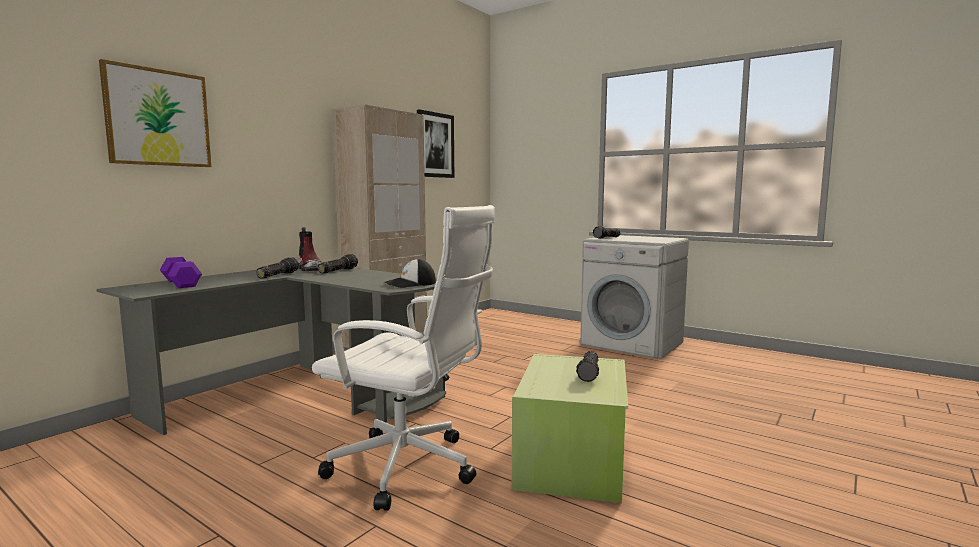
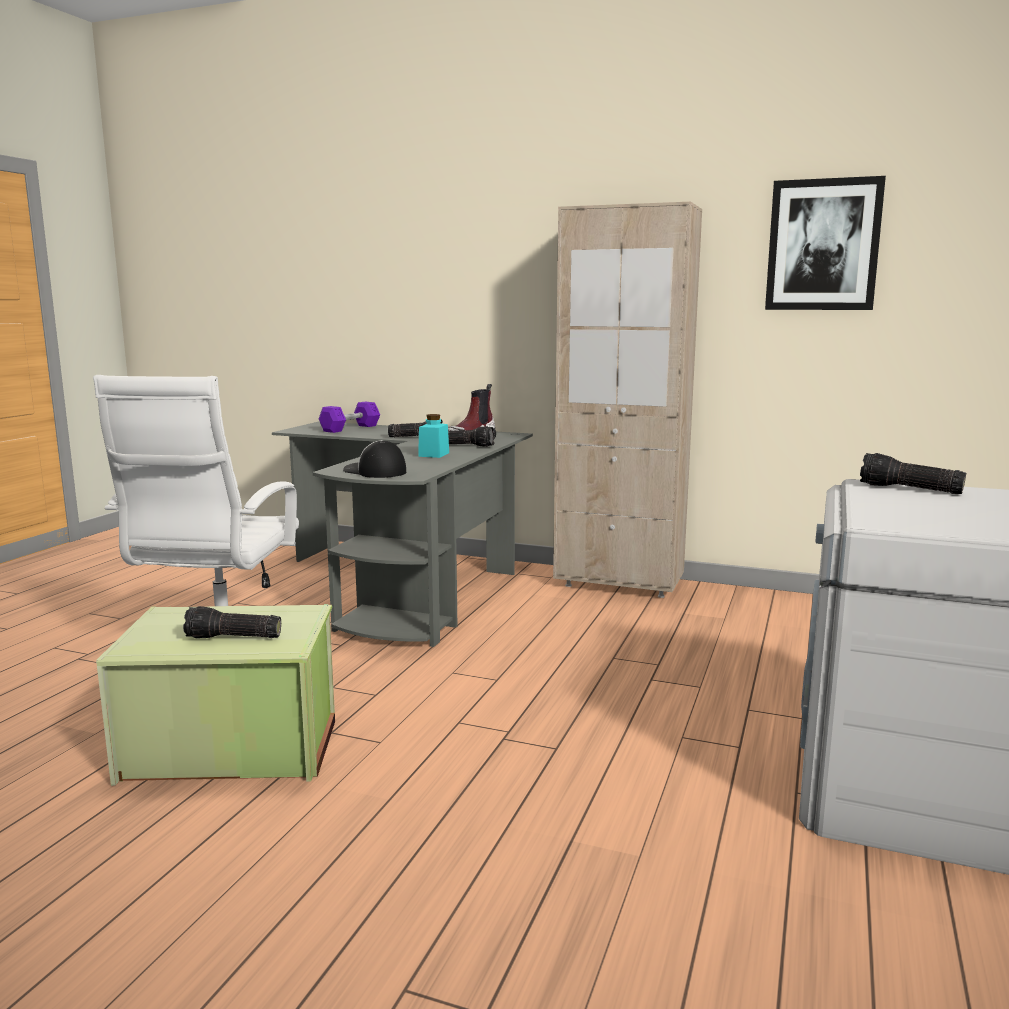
camera: 75 degrees right, 5 degrees up
(158, 118) = (372, 258): picture -> none
(362, 275) = (434, 454): none -> turquoise jar

